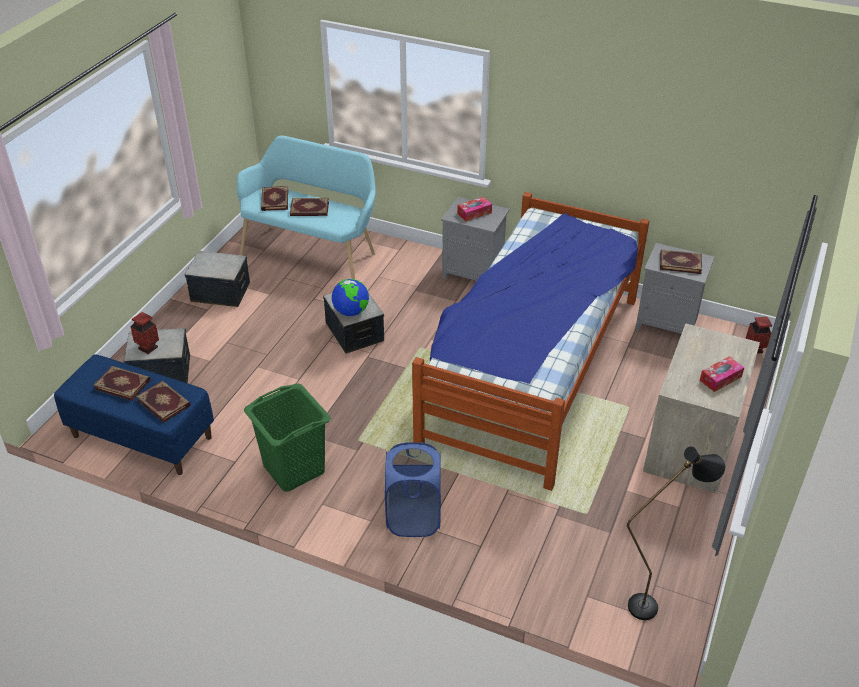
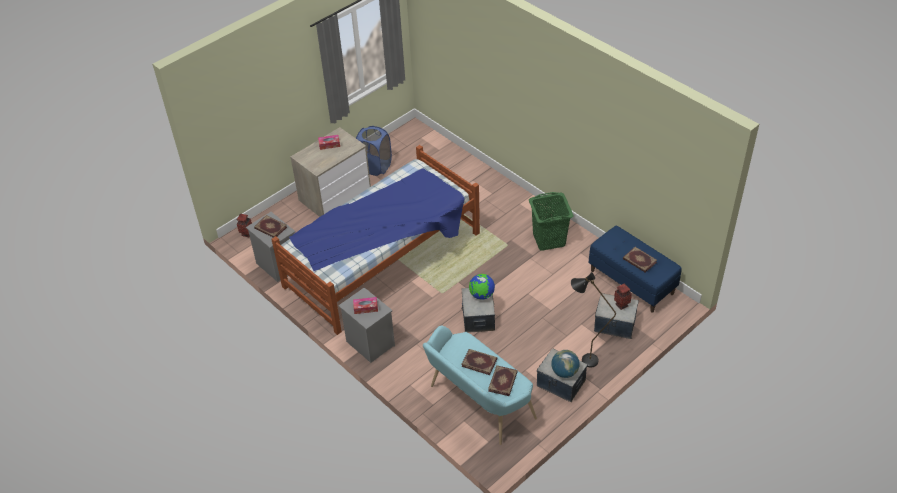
camera: 155 degrees left, 5 degrees up
(164, 402) = (616, 242): book -> none
(211, 260) = (564, 372): none -> globe
(413, 518) = (497, 199): blue laundry basket -> blue laundry basket (375, 166)
(653, 604) = (413, 140): black floor lamp -> black floor lamp (583, 360)

